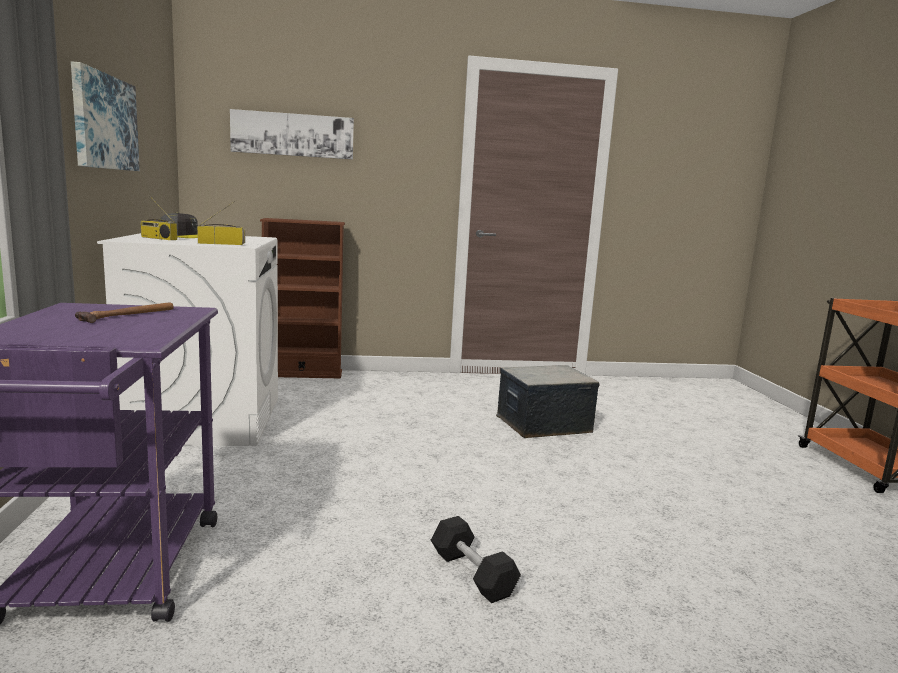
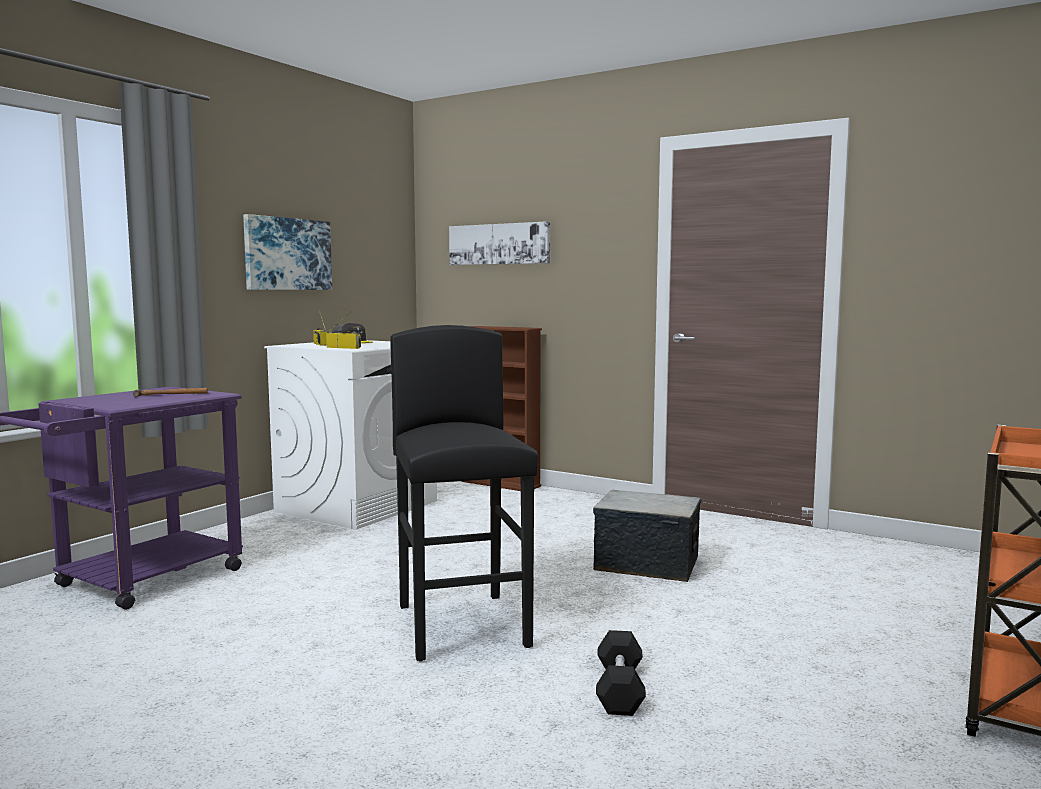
camera: 40 degrees right, 5 degrees down
(472, 574) = (325, 645): black dumbbell -> black dumbbell (619, 689)
(534, 513) = (463, 625): none -> black stool

